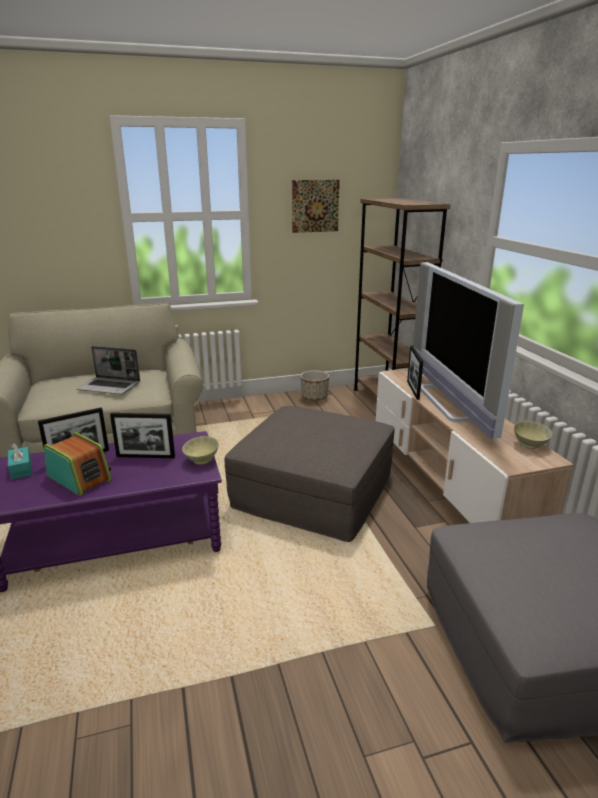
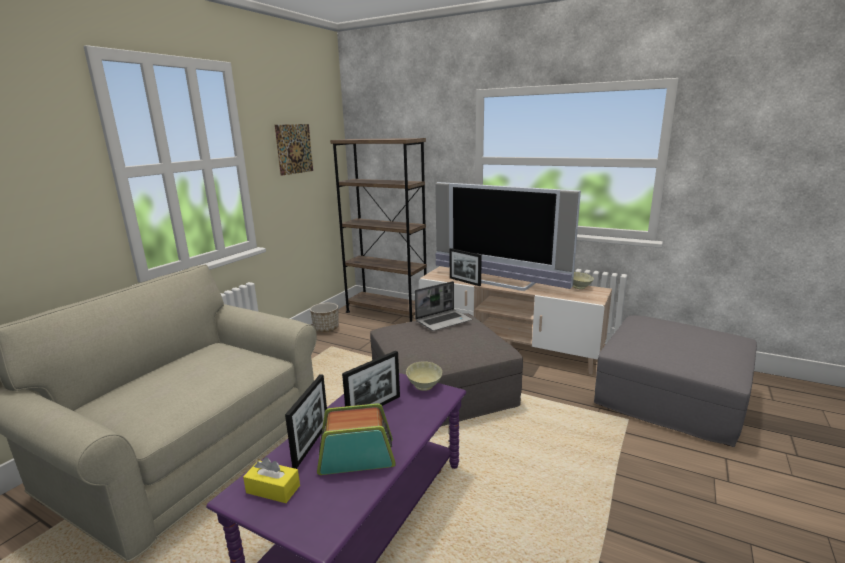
camera: 45 degrees left, 5 degrees down
(21, 469) = (273, 489): turquoise tissue box -> yellow tissue box
(110, 387) = (208, 374): laptop -> laptop (443, 321)

